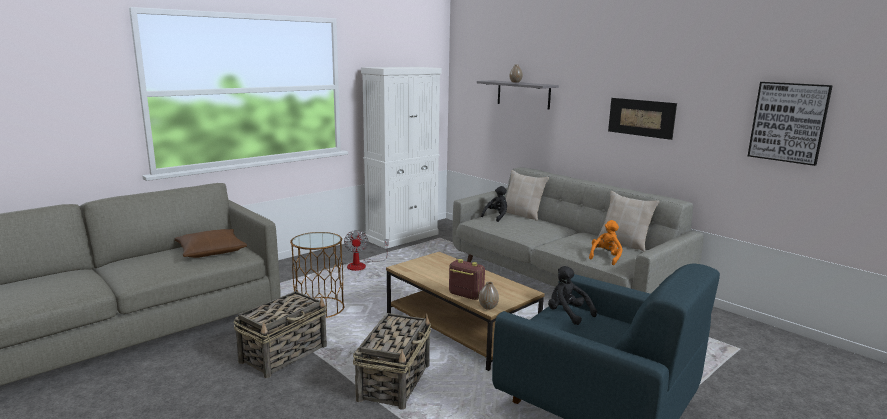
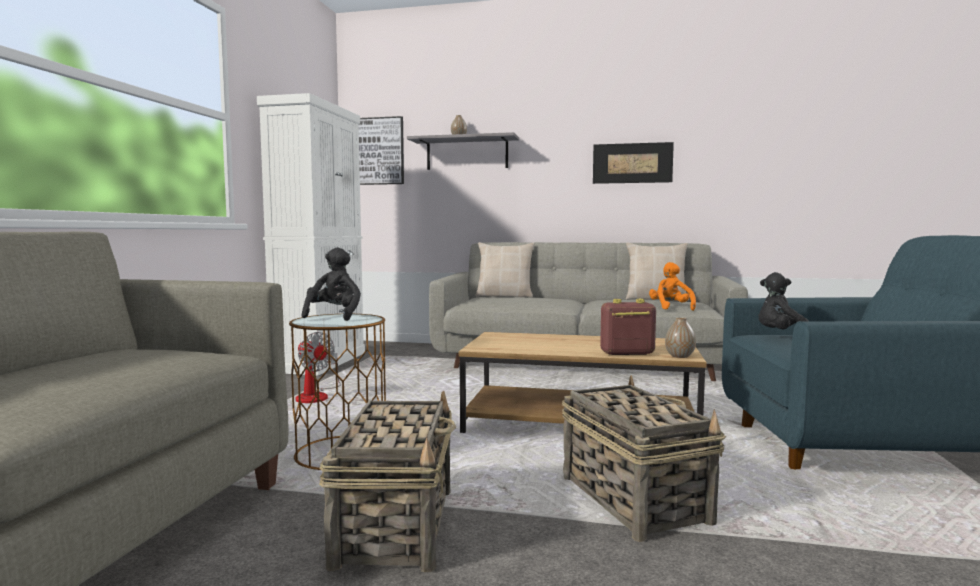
camera: 35 degrees left, 10 degrees down
(210, 250) = (136, 357): brown pillow -> none
(496, 217) = (483, 299): black plush toy -> black plush toy (334, 316)
(788, 122) = (792, 148): picture -> picture (378, 151)

